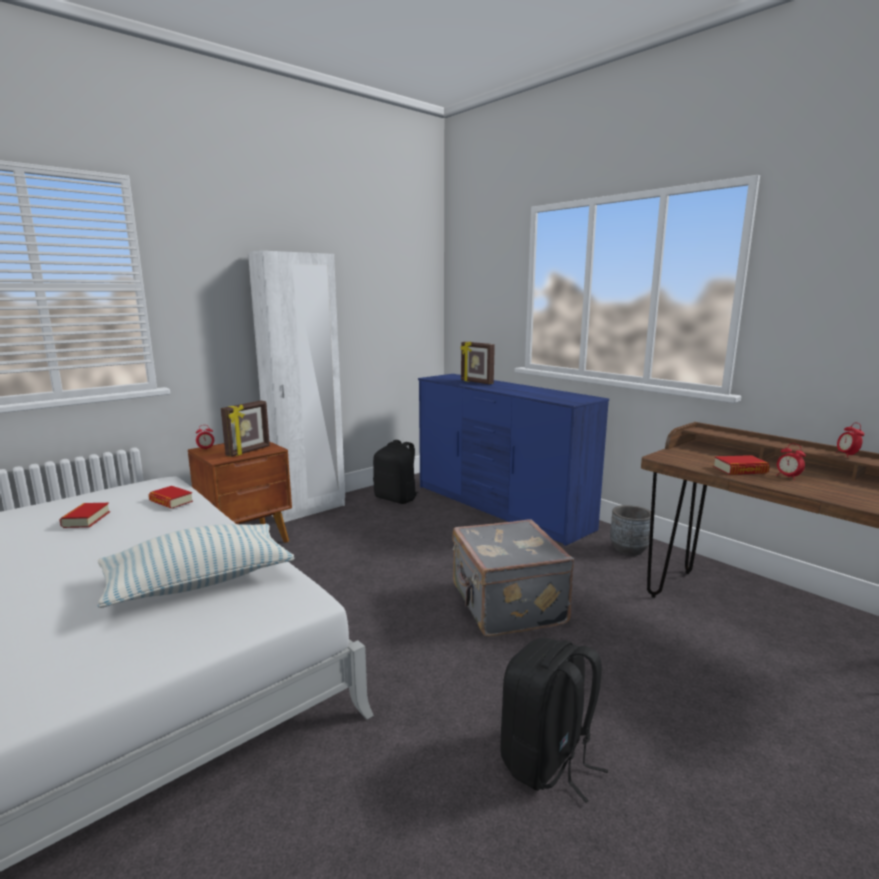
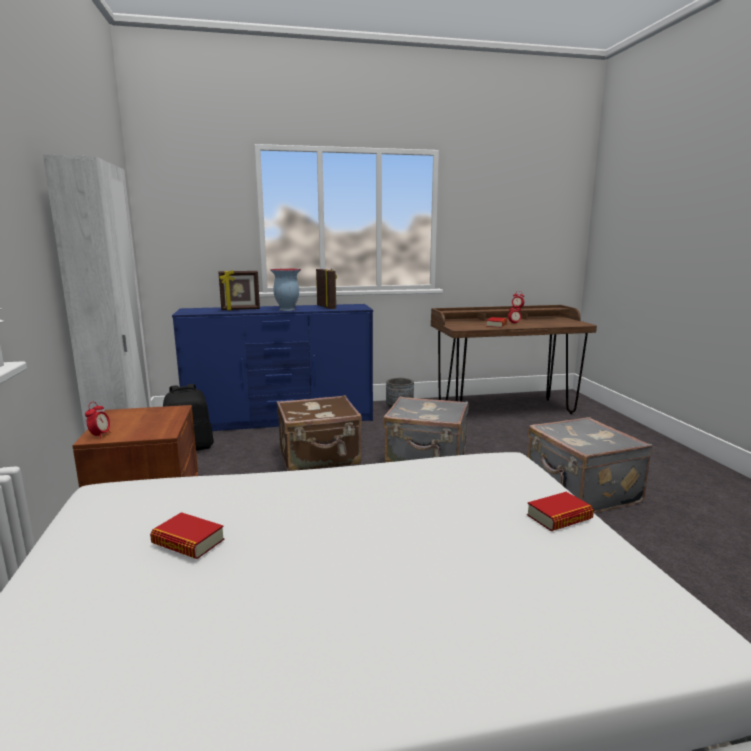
camera: 60 degrees left, 0 degrees up
(171, 501) = (208, 487): book -> book (559, 517)
(199, 582) = (445, 490): pillow -> none
(249, 451) = (162, 418): picture frame -> picture frame (327, 307)
(439, 550) = (319, 457): none -> brown suitcase
(504, 389) = (286, 309): none -> vase
(547, 761) = (580, 491): black backpack -> grey suitcase

